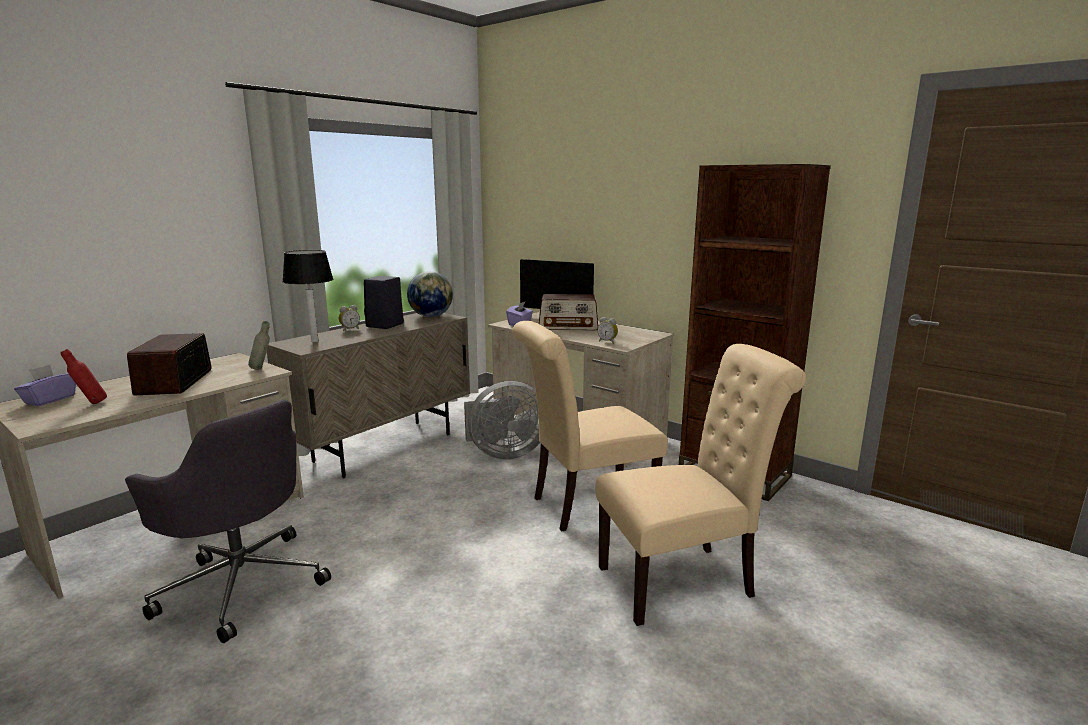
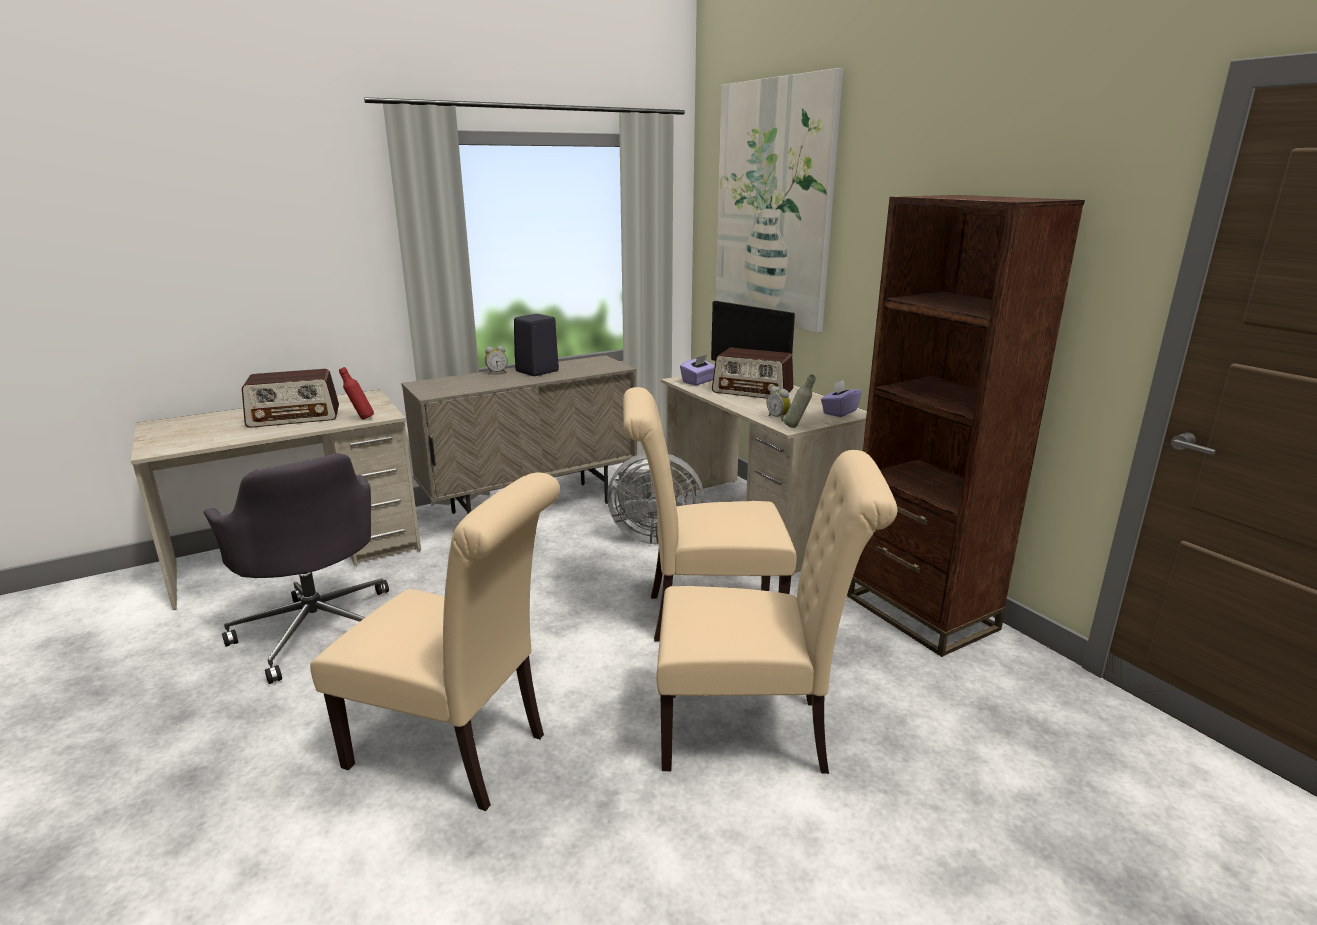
camera: 20 degrees right, 5 degrees up
(49, 399) = (185, 423): purple tissue box -> purple tissue box (839, 412)
(90, 404) = (210, 432): red bottle -> red bottle (360, 419)
(174, 382) = (295, 417): radio -> radio turned 120 degrees counterclockwise
(262, 369) = (382, 411): grey bottle -> grey bottle (797, 427)
(315, 341) = (449, 384): table lamp -> none
(431, 316) = (598, 364): globe -> none
(457, 655) = (458, 752): none -> beige chair
(562, 182) = (772, 204): none -> picture

